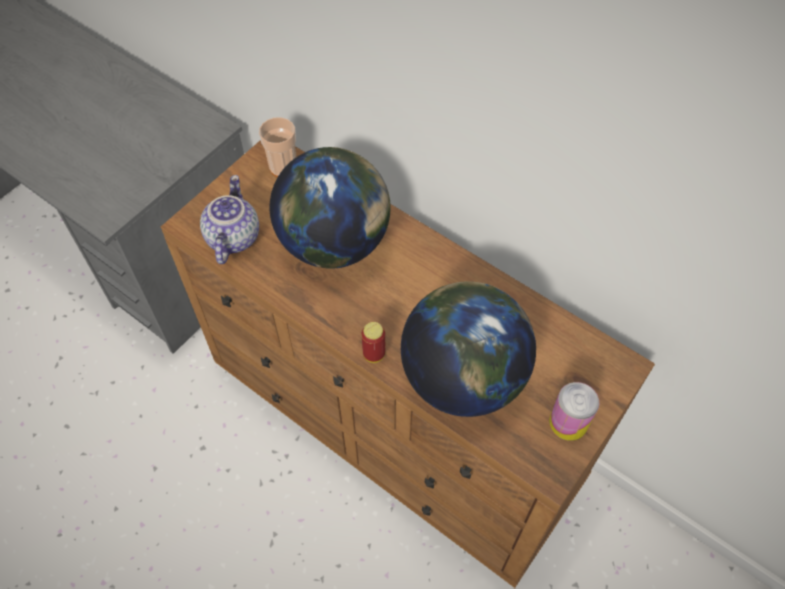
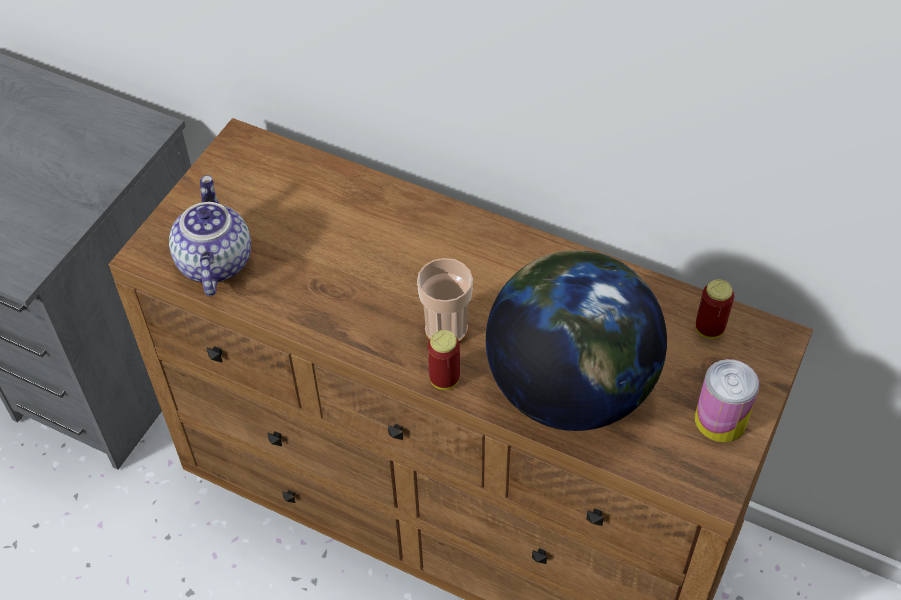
camera: 10 degrees left, 5 degrees down
(283, 167) = (262, 161): cup -> cup (446, 329)
(335, 243) = (357, 247): globe -> none
(576, 350) = (709, 329): none -> can

